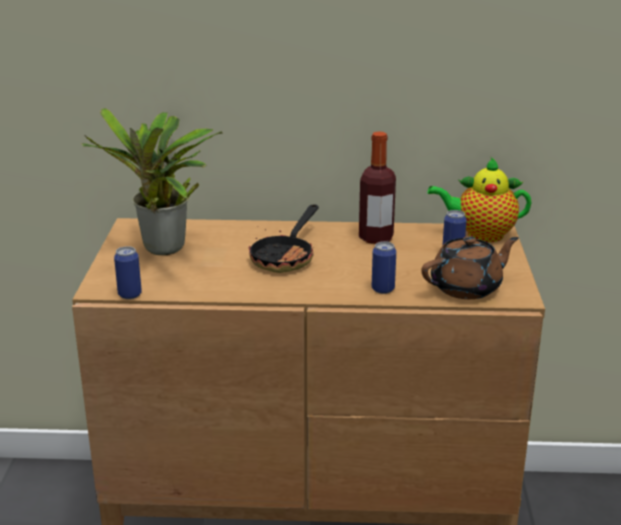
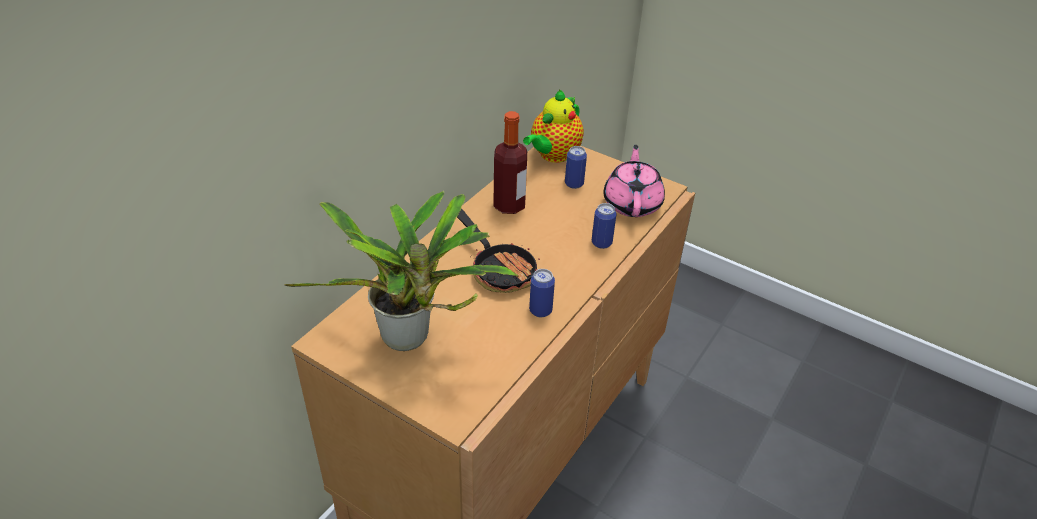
camera: 60 degrees left, 15 degrees up
(130, 294) = (485, 398): can -> can (540, 310)
(467, 288) = (632, 203): brown teapot -> pink teapot

